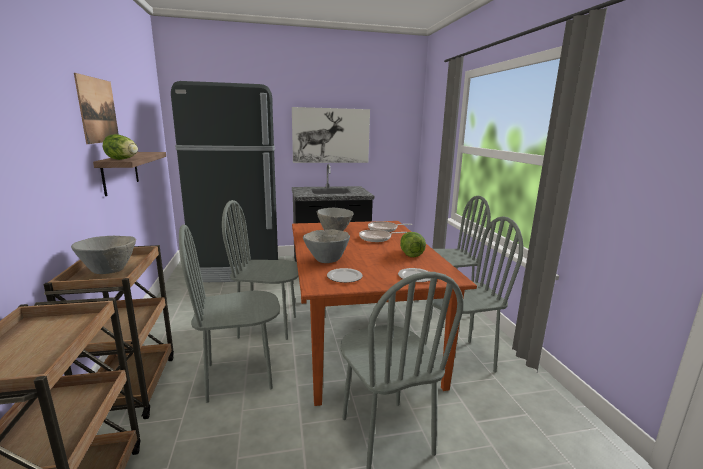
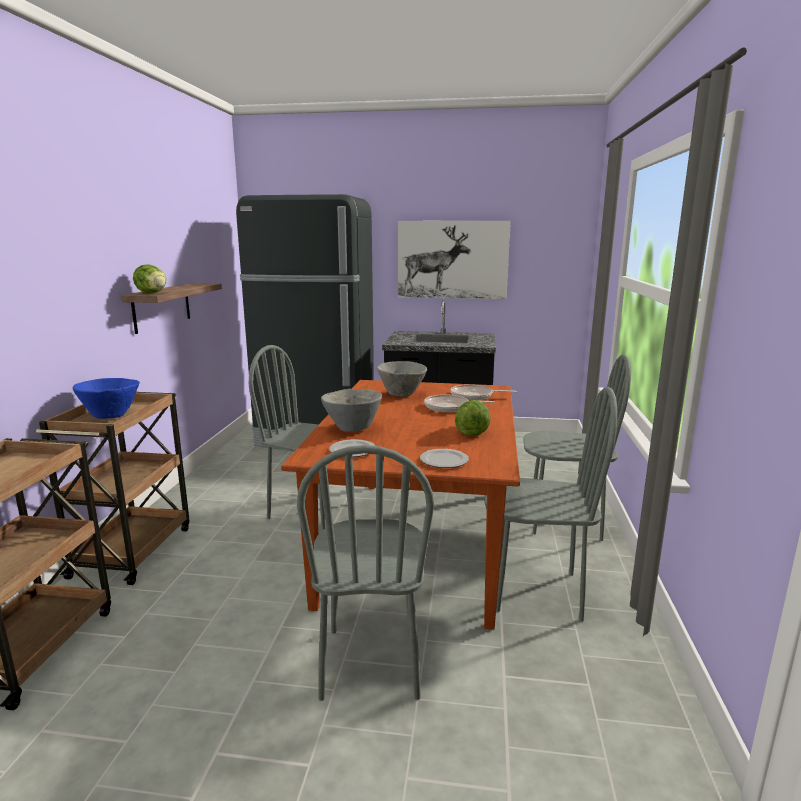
camera: 20 degrees right, 0 degrees up
(98, 110) = (134, 238): picture -> none
(109, 270) = (111, 416): grey bowl -> blue bowl
(239, 376) = (244, 561): grey chair -> none

